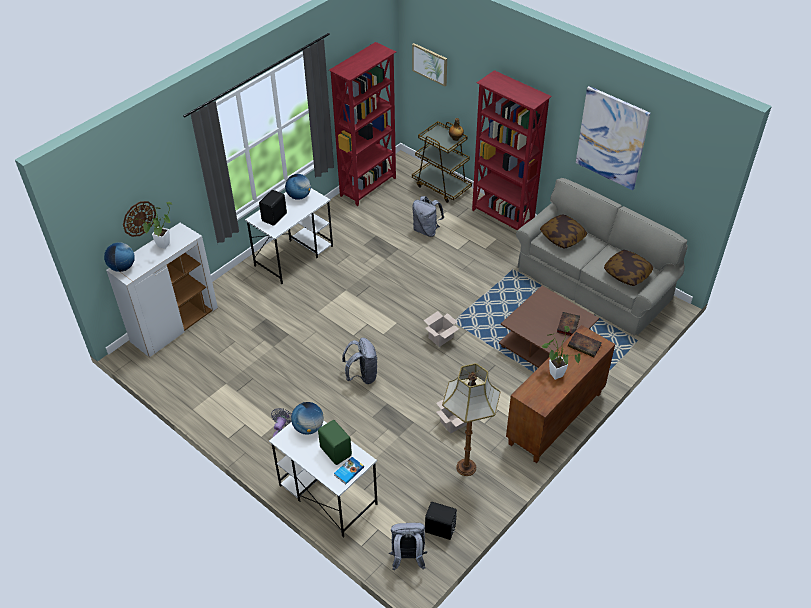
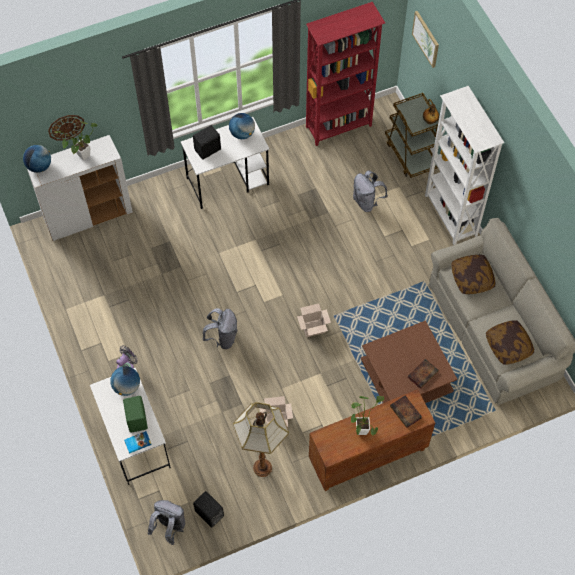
camera: 25 degrees right, 15 degrees up
(502, 217) = (450, 216): red bookcase -> white bookcase
(612, 138) = (542, 213): picture -> none

